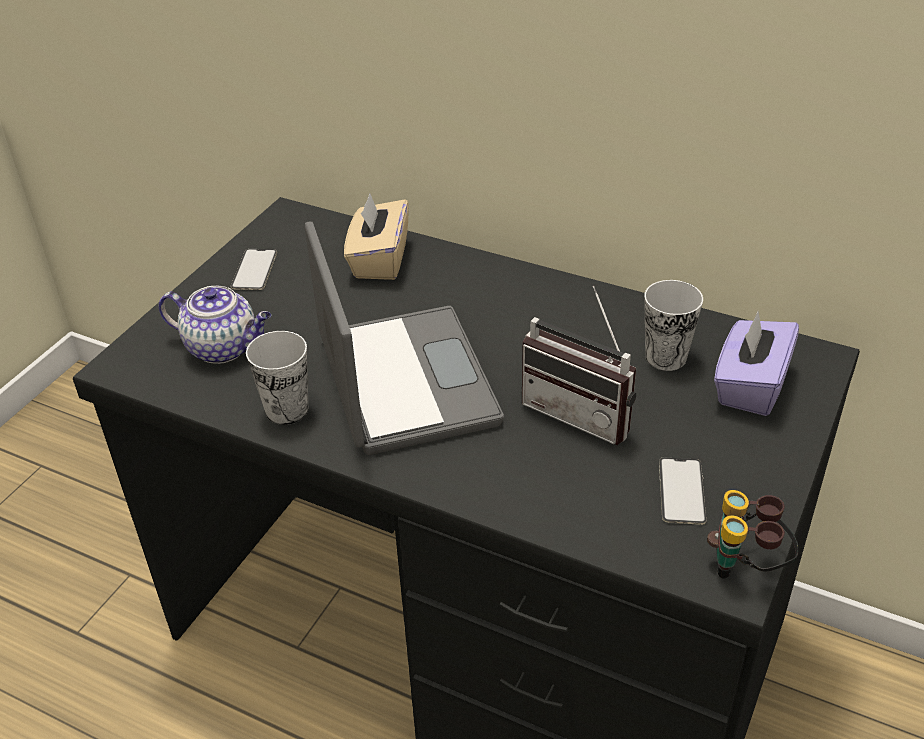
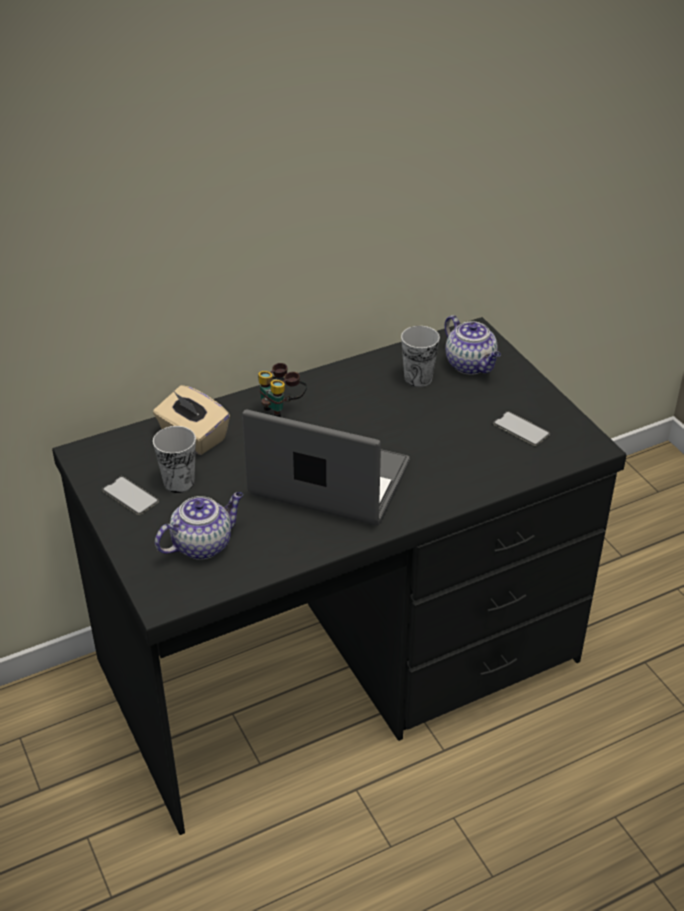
camera: 55 degrees left, 0 degrees up
(287, 410) = (300, 541): cup -> cup (179, 482)
(583, 412) = (429, 429): radio -> none
(747, 566) = (588, 437): binoculars -> binoculars (282, 408)
(750, 386) = (471, 365): purple tissue box -> teapot

